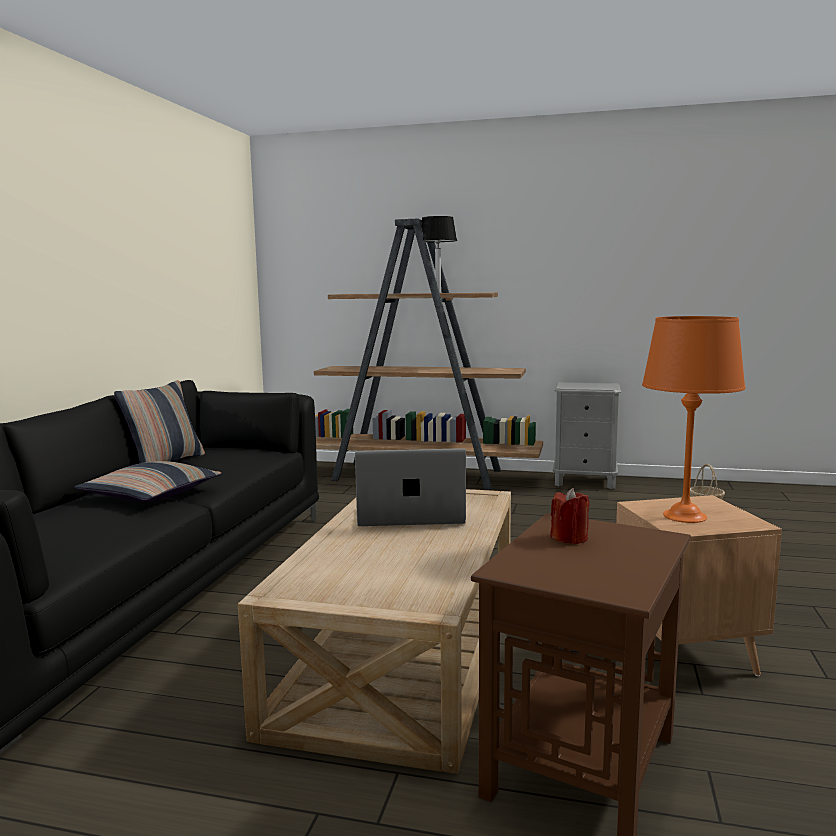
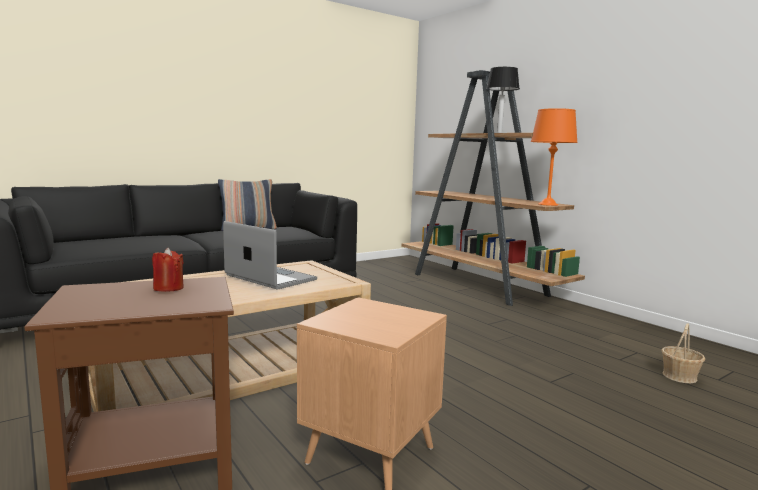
camera: 40 degrees right, 0 degrees up
(151, 495) = (193, 239): pillow -> none
(585, 481) = (609, 321): grey nightstand -> none
(684, 516) = (361, 317): orange table lamp -> orange table lamp (547, 204)

